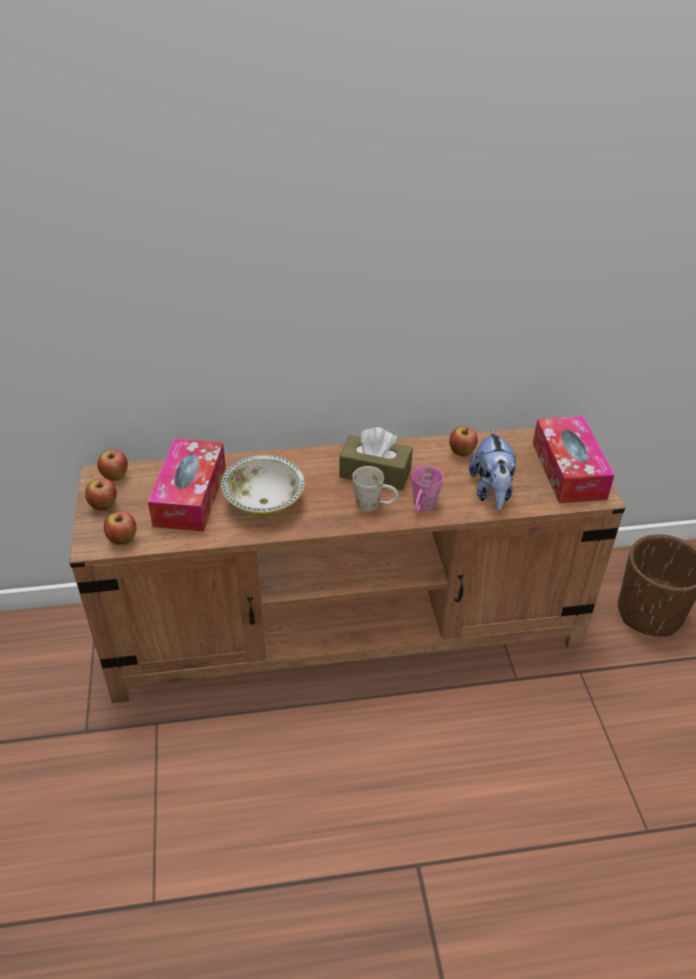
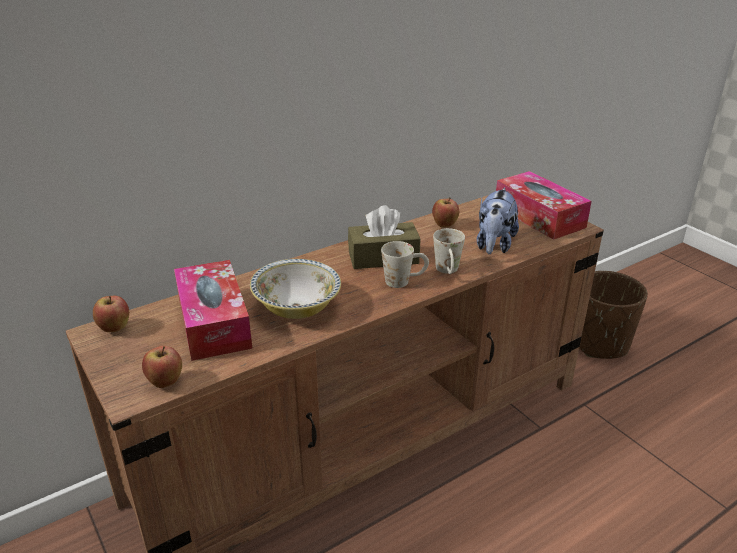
camera: 25 degrees left, 10 degrees down
(104, 507) = (120, 358): apple -> none
(422, 508) = (448, 272): pink mug -> white mug
(491, 491) = (494, 245): plush toy -> plush toy turned 45 degrees clockwise

